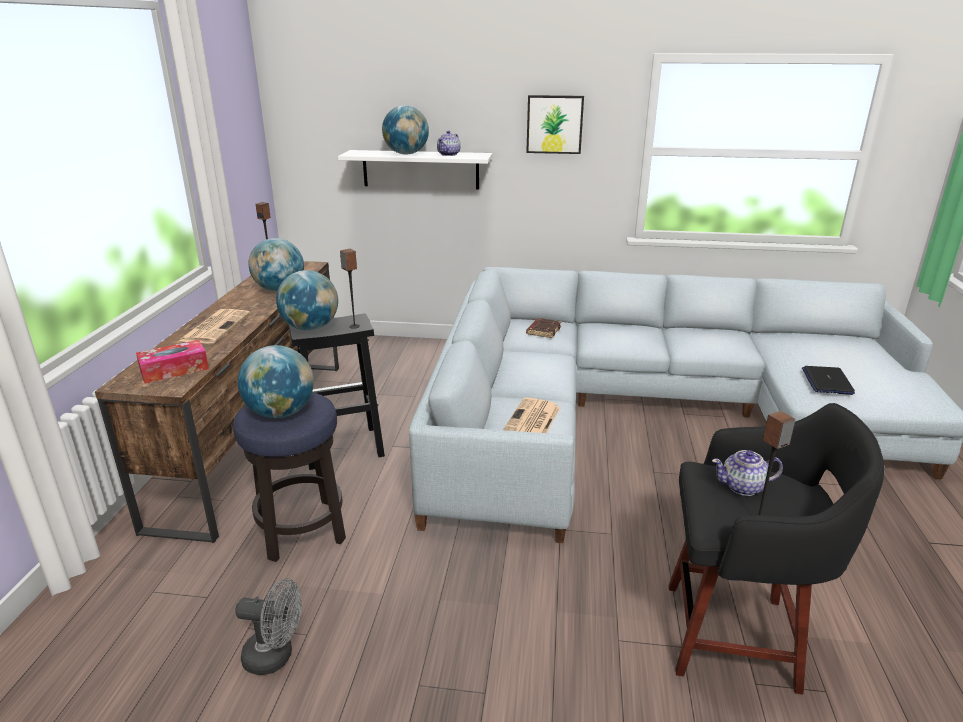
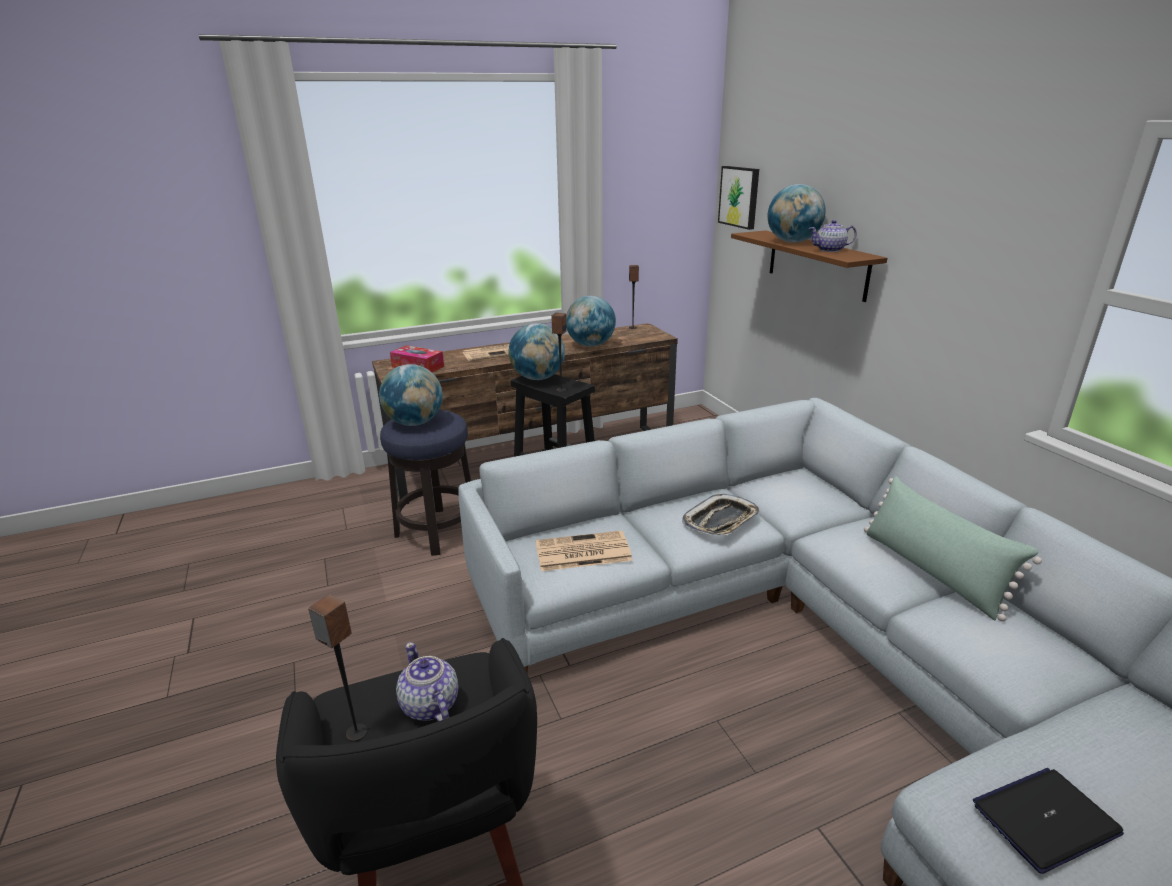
camera: 60 degrees right, 0 degrees up
(276, 656) = (301, 582): grey fan -> none
(420, 169) = (817, 264): white shelf -> brown shelf
(543, 330) = (802, 495): brown book -> none
(544, 363) = (721, 521): none -> tray
(554, 124) = (967, 229): picture -> picture (740, 196)
(650, 332) = (932, 571): none -> green pillow

